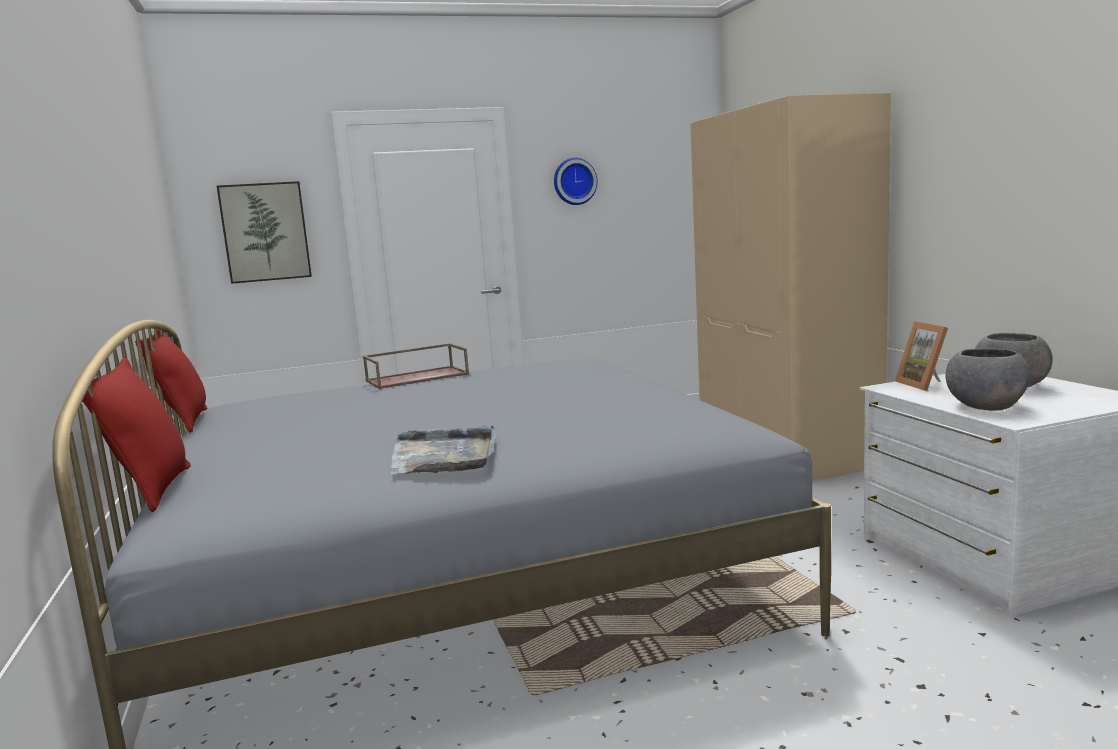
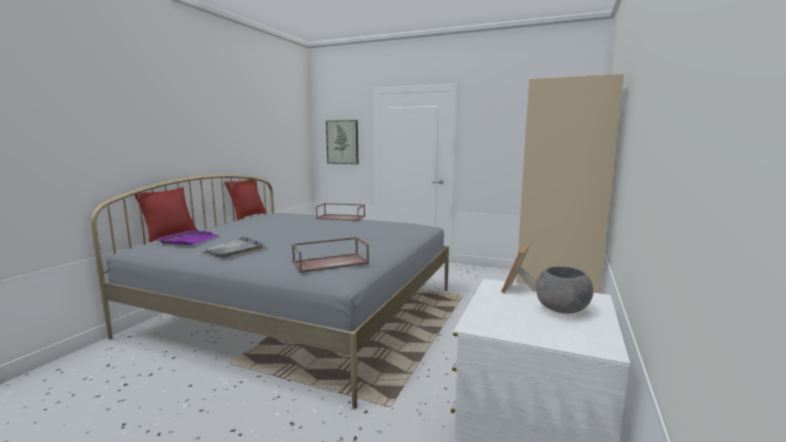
camera: 40 degrees right, 0 degrees up
(270, 476) = (189, 240): none -> purple tray
(574, 181) = (493, 126): wall clock -> none
(674, 419) = (331, 262): none -> brown tray
(985, 406) = (496, 313): grey bowl -> none

